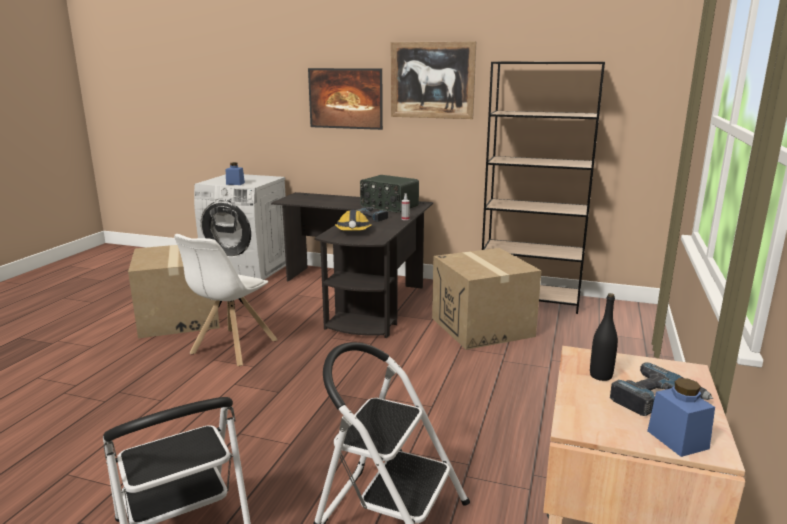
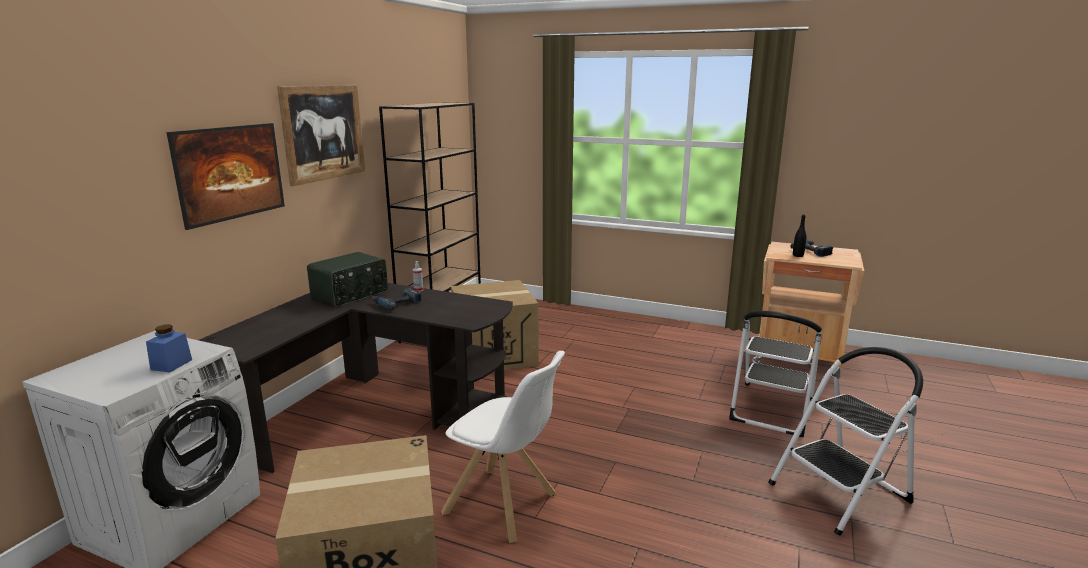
camera: 85 degrees left, 0 degrees up
(353, 231) = (456, 312): hard hat -> none
(677, 439) = (845, 253): blue jar -> none

